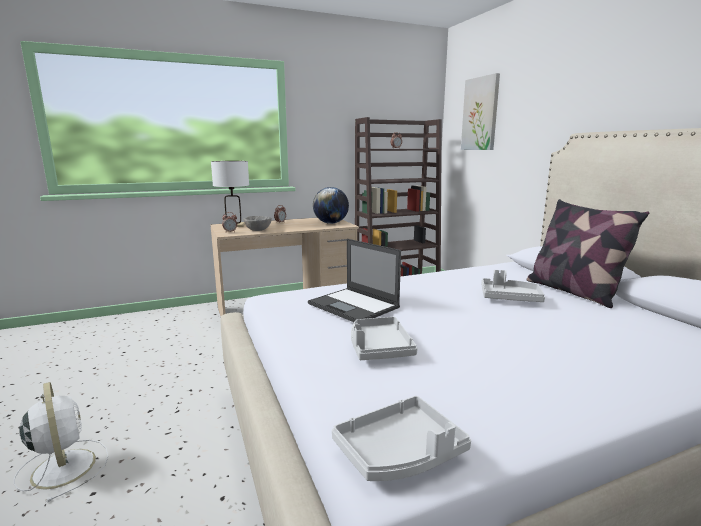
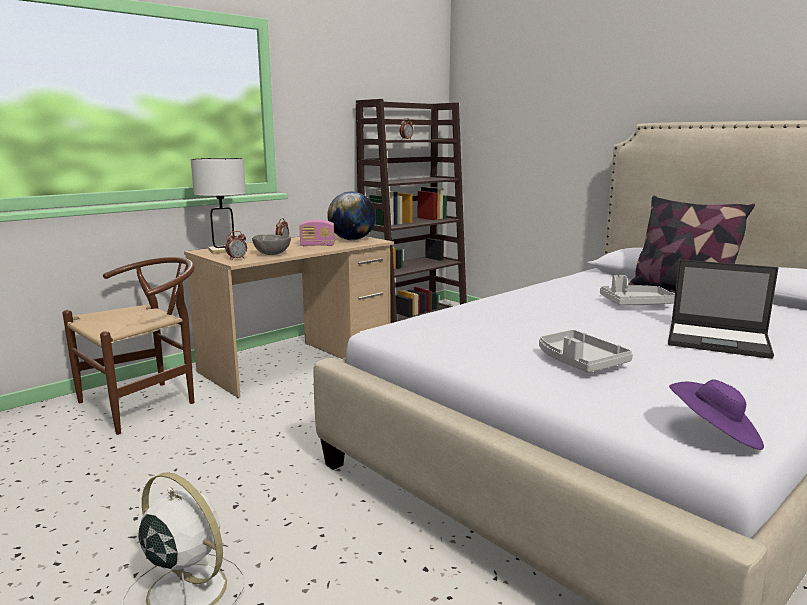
camera: 20 degrees left, 0 degrees up
(171, 324) = (147, 402): none -> brown chair
(299, 226) = (317, 245): none -> radio
(354, 306) = (500, 327): laptop -> laptop (719, 340)
(400, 453) = (714, 435): grey tray -> purple hat
(480, 114) = (507, 97): picture -> none

